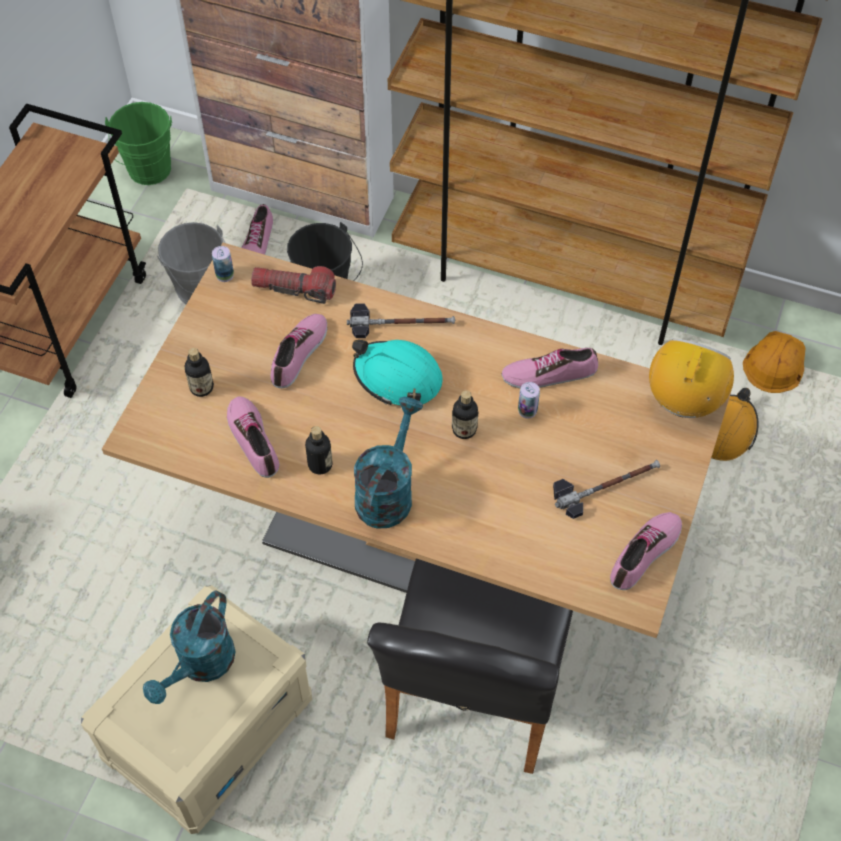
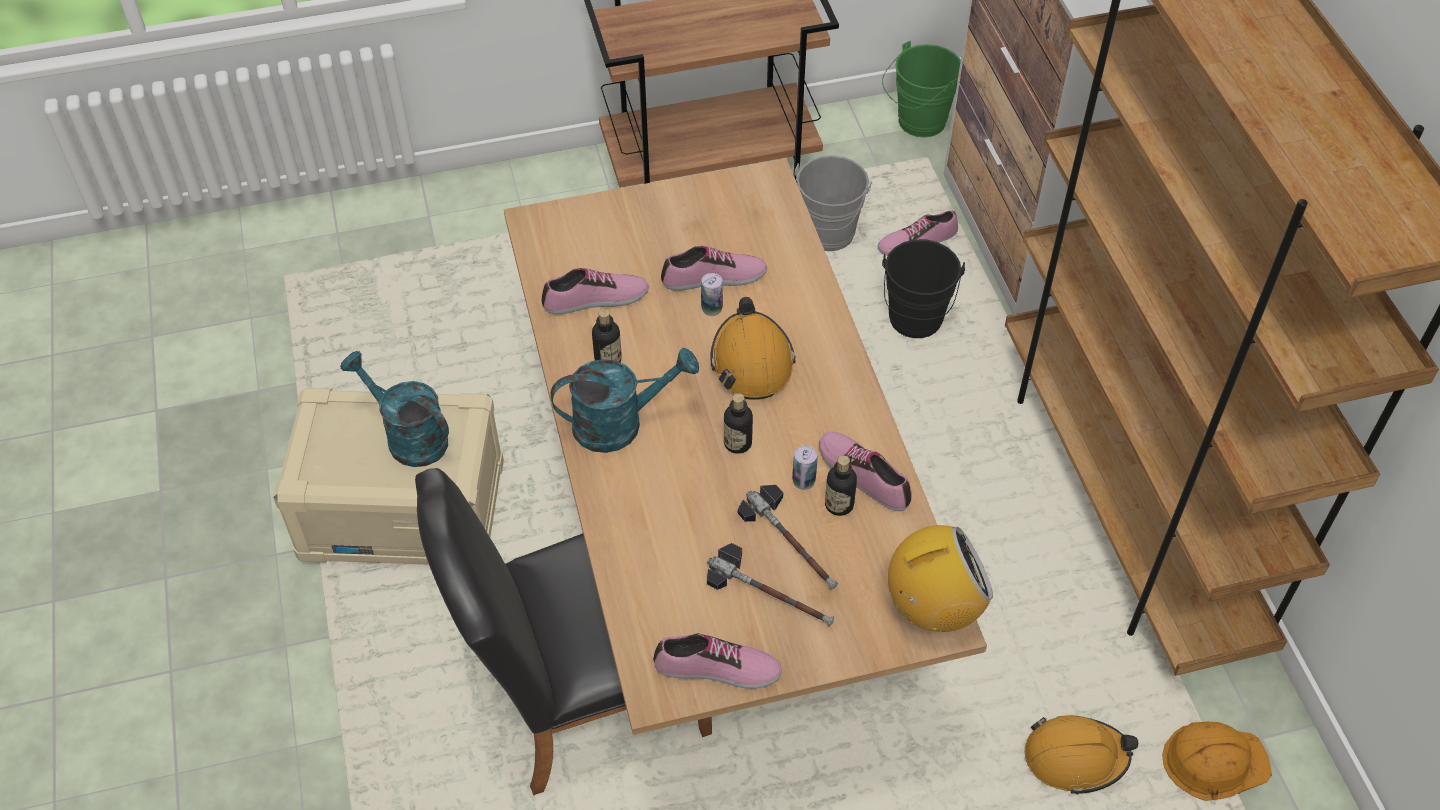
camera: 55 degrees right, 5 degrees down
(200, 665) = (408, 437): turquoise watering can -> turquoise watering can turned 45 degrees clockwise
(201, 388) = (619, 234): bottle -> bottle (839, 504)
(225, 275) = (751, 180): can -> can (712, 308)
(254, 439) = (596, 299): shoe -> shoe turned 45 degrees clockwise
(294, 289) = (781, 234): flashlight -> none
(397, 378) = (751, 361): turquoise hard hat -> orange hard hat
(401, 323) = (815, 329): hammer -> hammer (792, 542)

